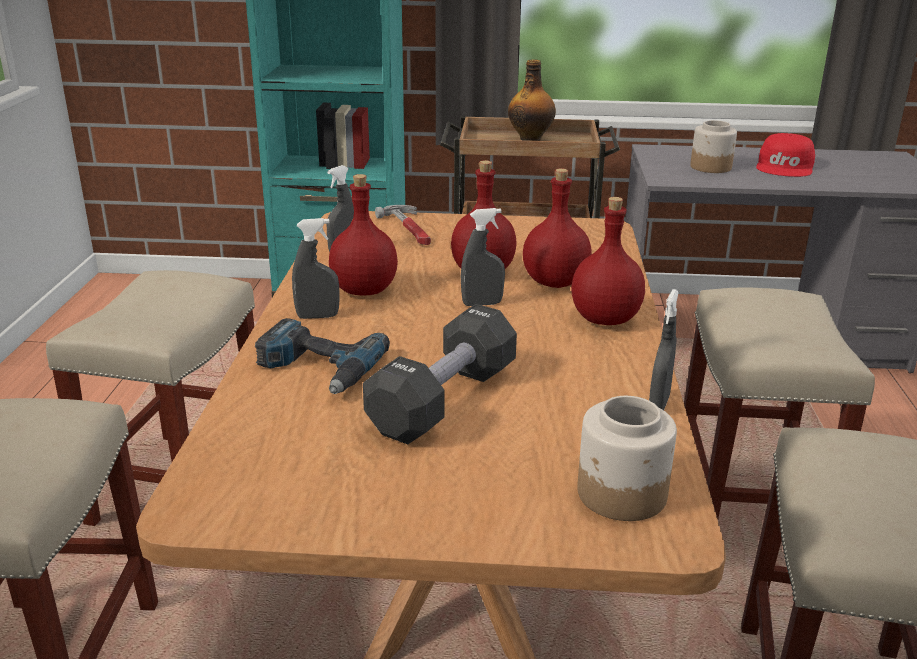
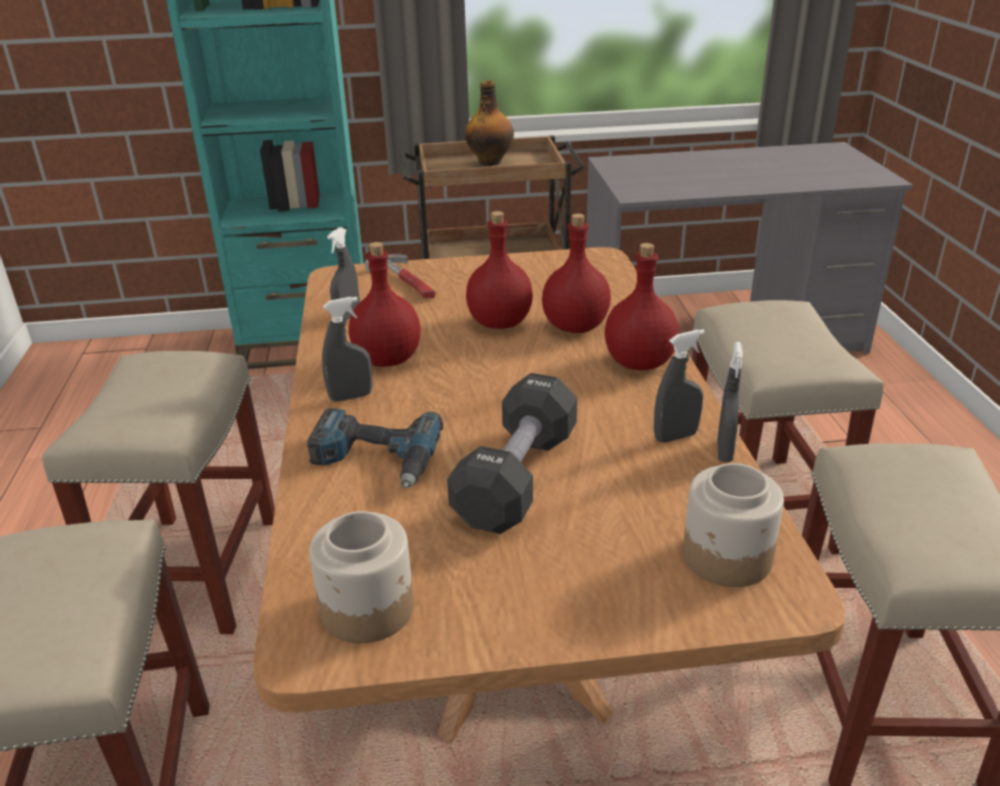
camera: 10 degrees left, 5 degrees up
(482, 304) = (513, 360): grey spray bottle -> grey spray bottle (675, 436)
(711, 167) = (673, 176): jar -> jar (368, 609)
(785, 167) = (742, 169): red cap -> none

